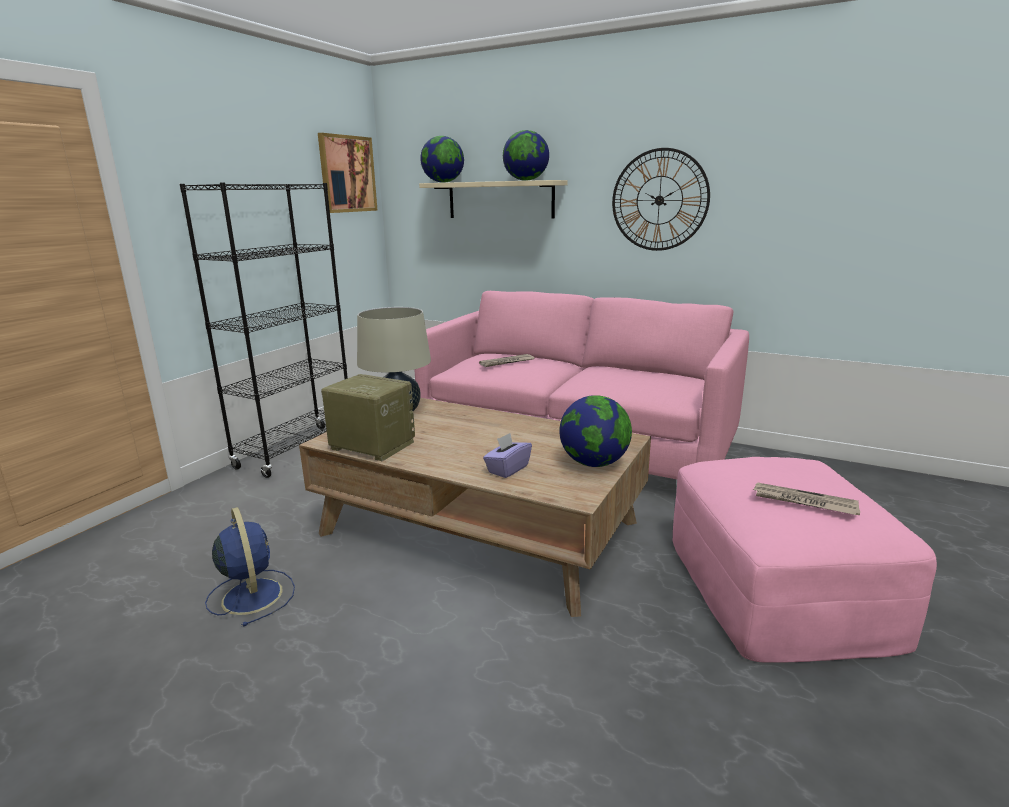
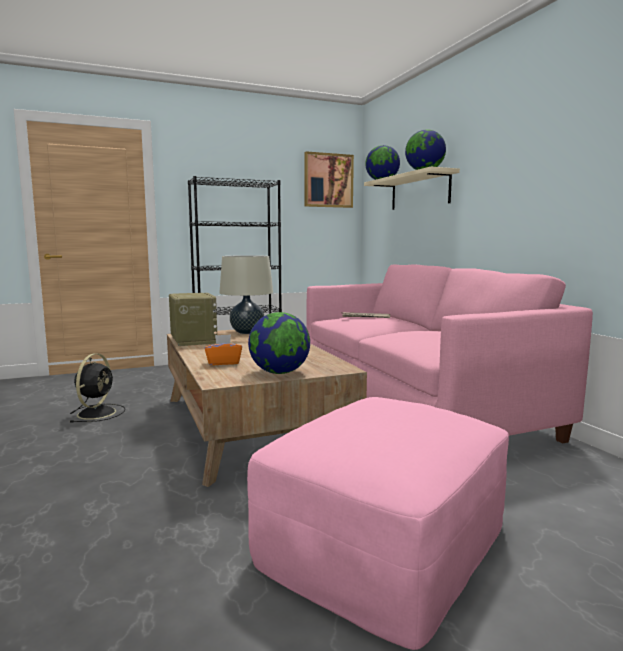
camera: 40 degrees right, 10 degrees down
(251, 595) = (97, 412): blue fan -> black fan
(507, 469) = (223, 362): purple tissue box -> orange tissue box
(659, 200) = (522, 176): wall clock -> none
(804, 502) = (357, 428): newspaper -> none

